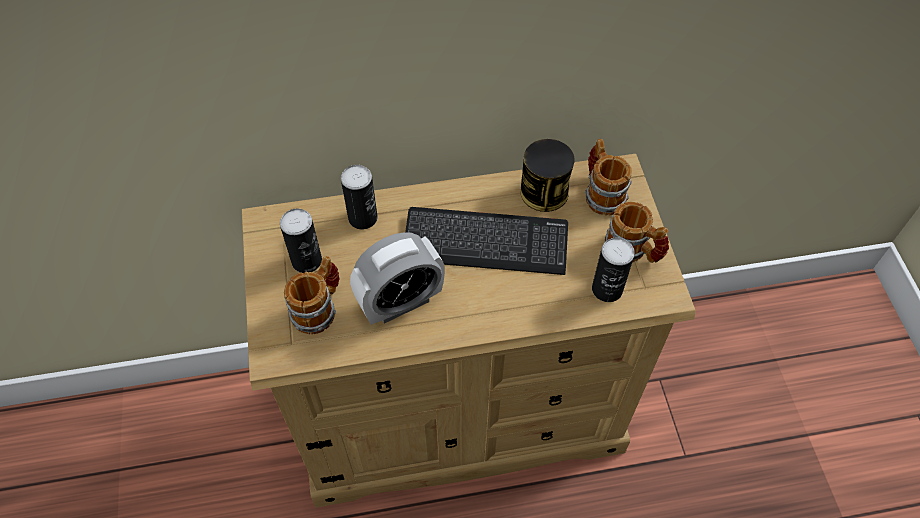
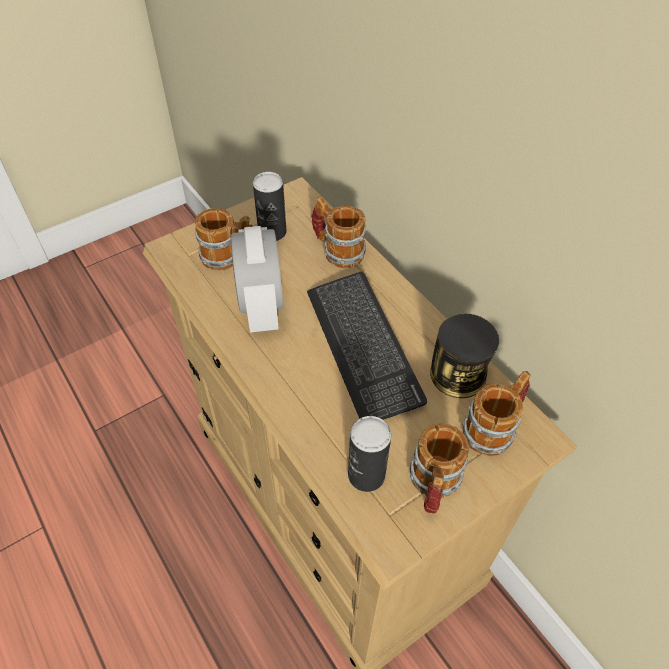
camera: 65 degrees right, 5 degrees down
(363, 218) = (337, 250): can -> mug
(400, 302) = (261, 308): alarm clock -> alarm clock turned 135 degrees counterclockwise

